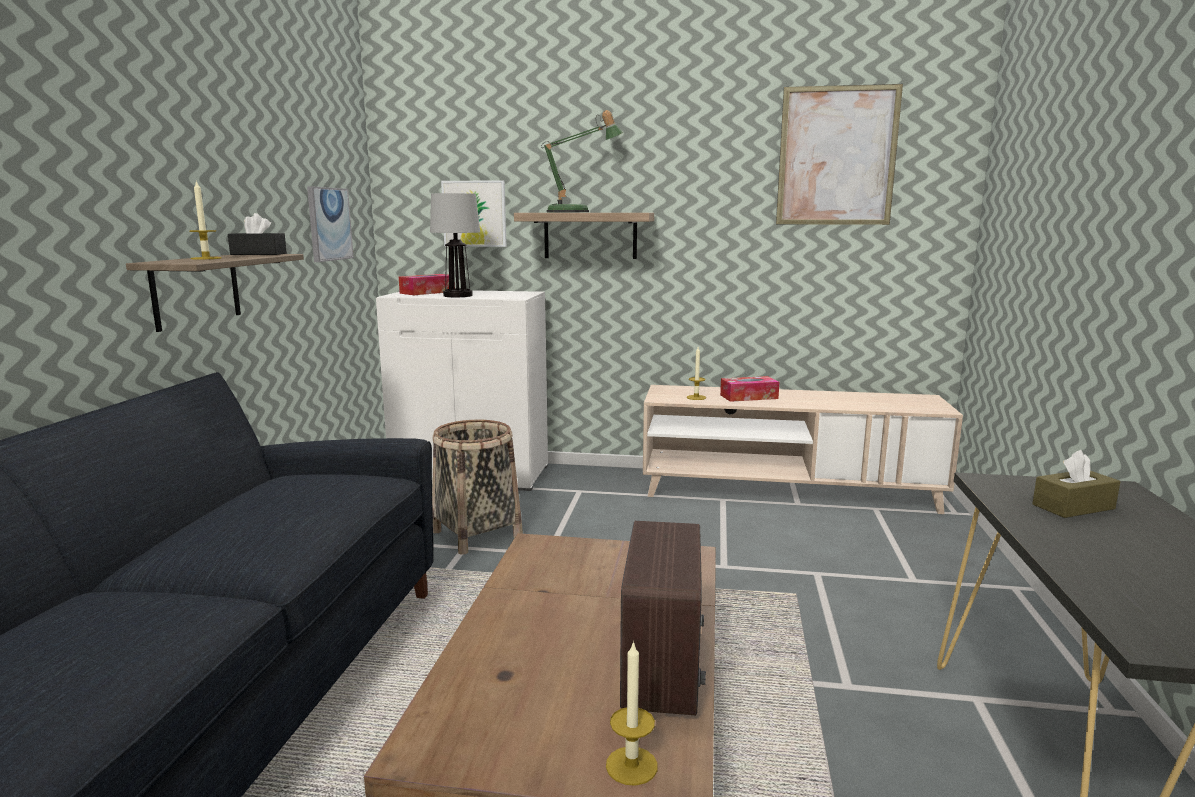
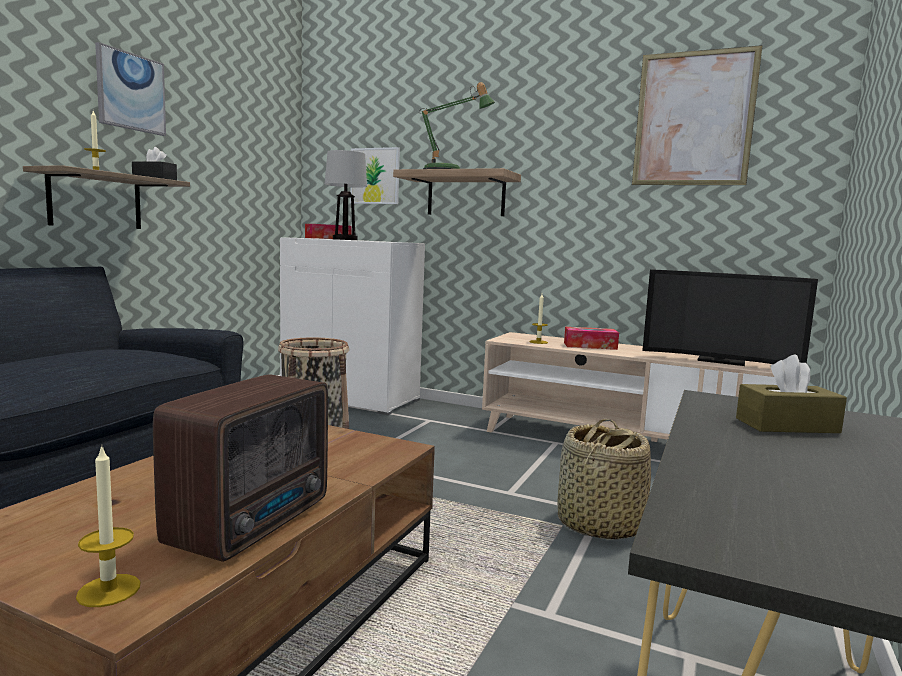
camera: 15 degrees right, 5 degrees down
(329, 224) = (249, 175): picture -> picture (131, 92)
(825, 586) = (599, 525): none -> basket
(879, 403) = (720, 361): none -> television

